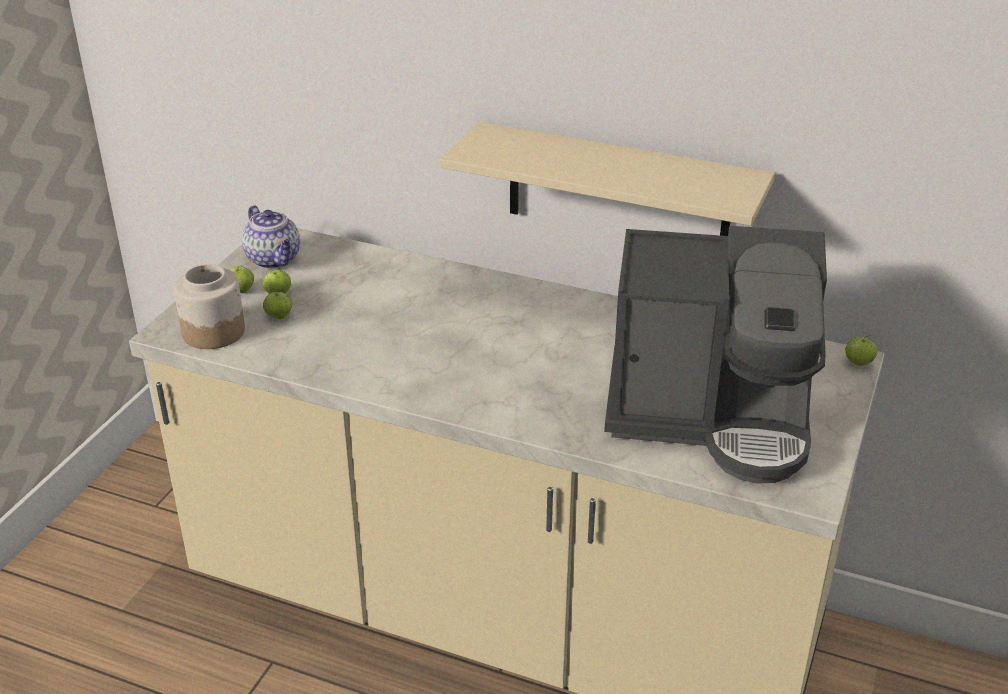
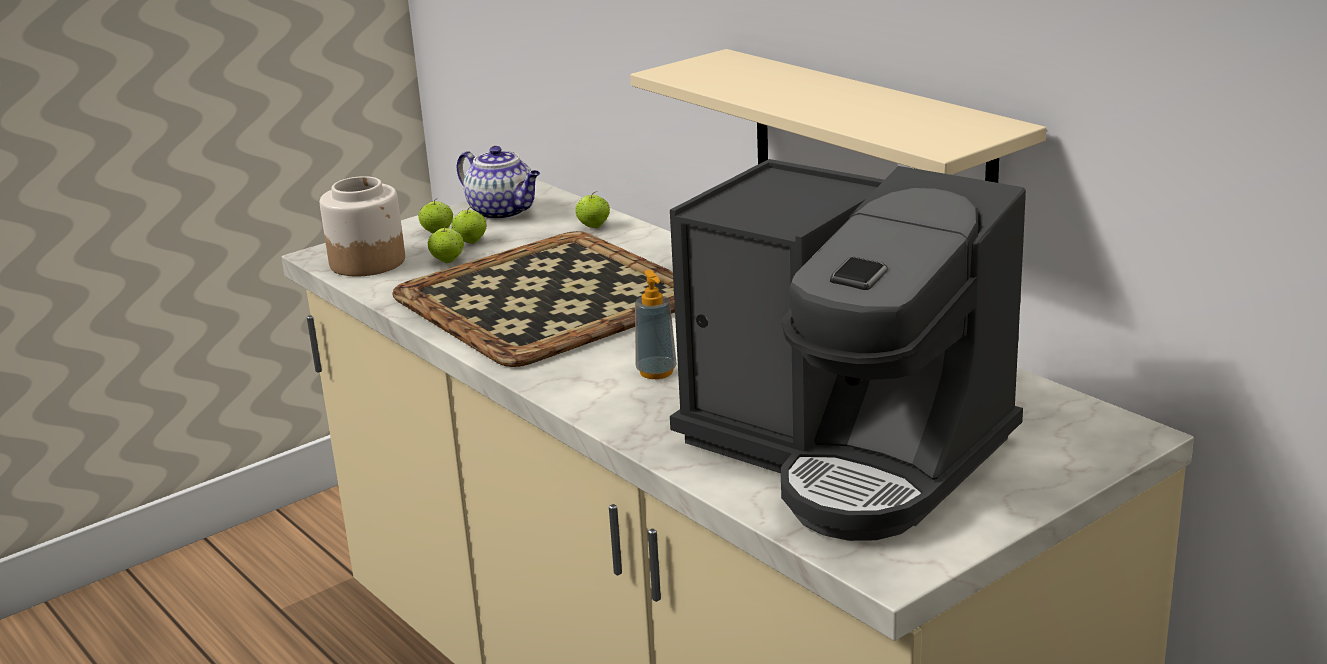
camera: 30 degrees right, 10 degrees down
(274, 260) = (503, 212): teapot -> teapot turned 45 degrees counterclockwise
(394, 337) = (547, 299): none -> tray
(534, 383) = (656, 372): none -> soap dispenser
(858, 363) = (1135, 439): apple -> apple (593, 226)

